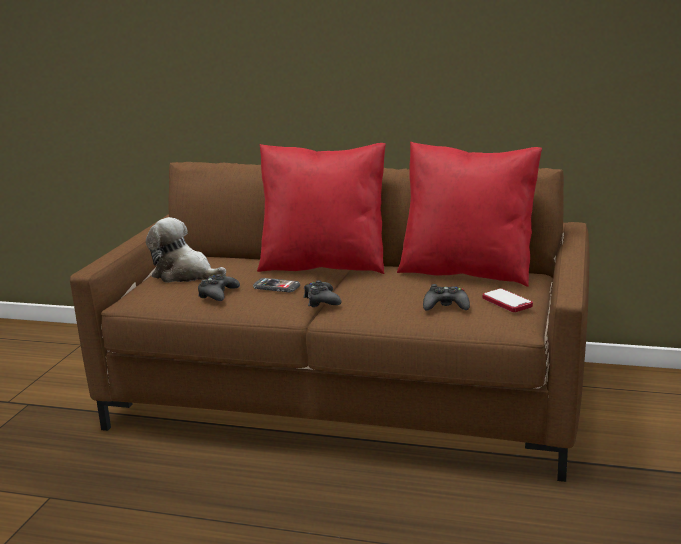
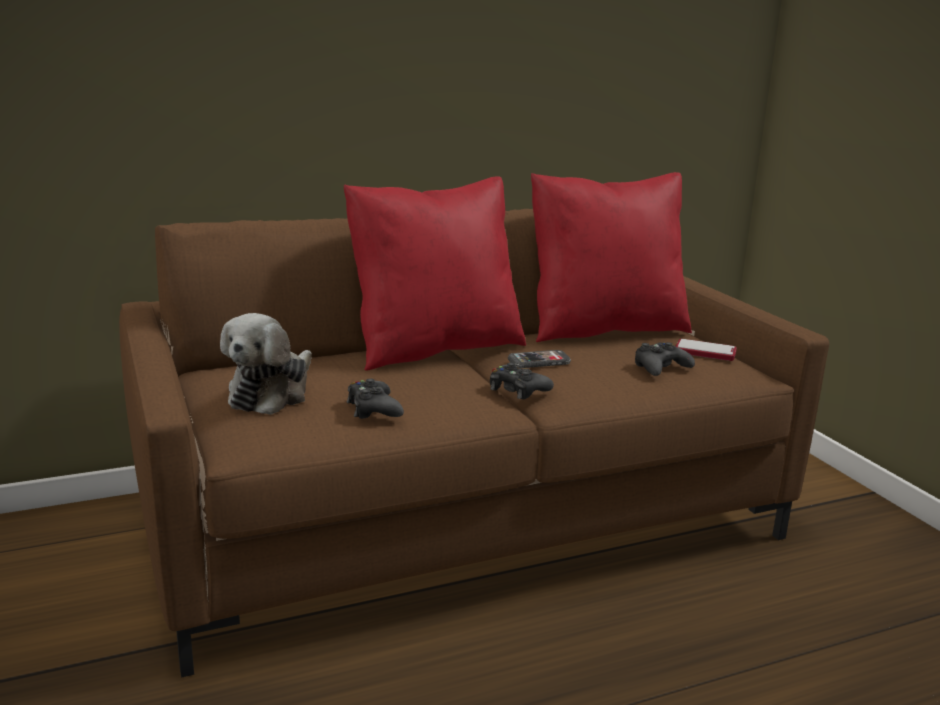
camera: 40 degrees left, 0 degrees up
(185, 275) = (271, 393): plush toy -> plush toy turned 60 degrees counterclockwise
(276, 287) = (433, 384): phone -> phone (539, 361)

